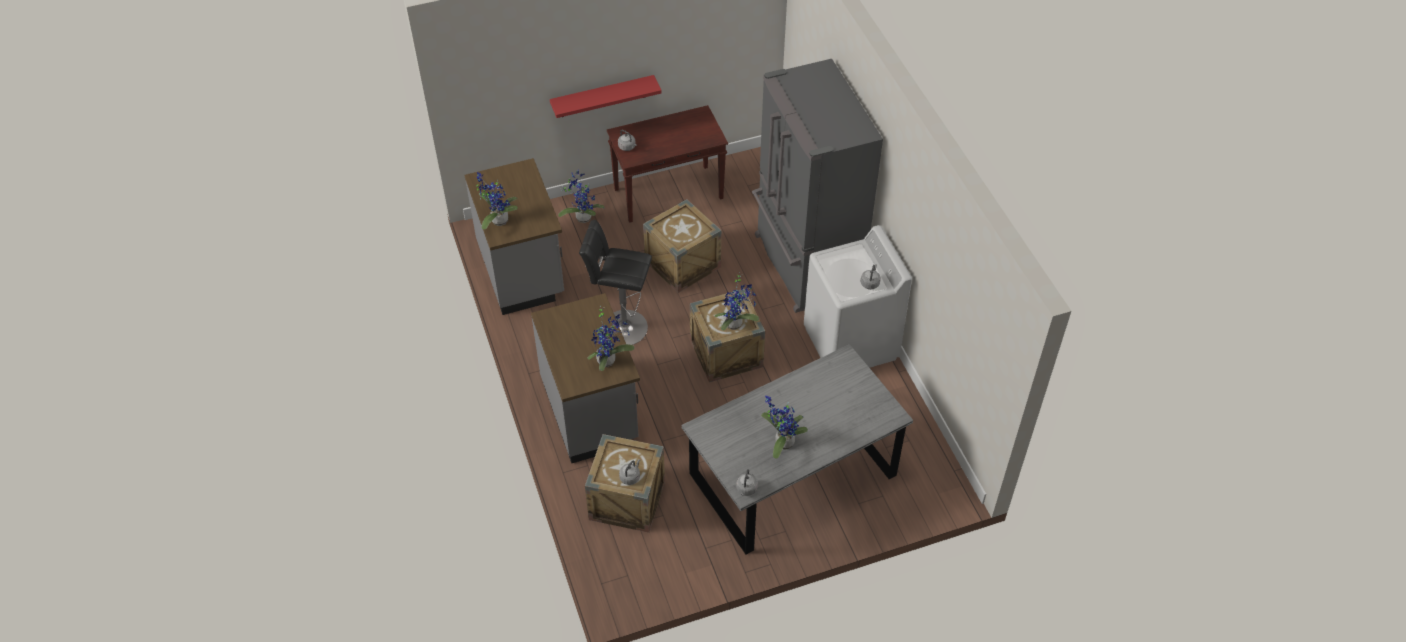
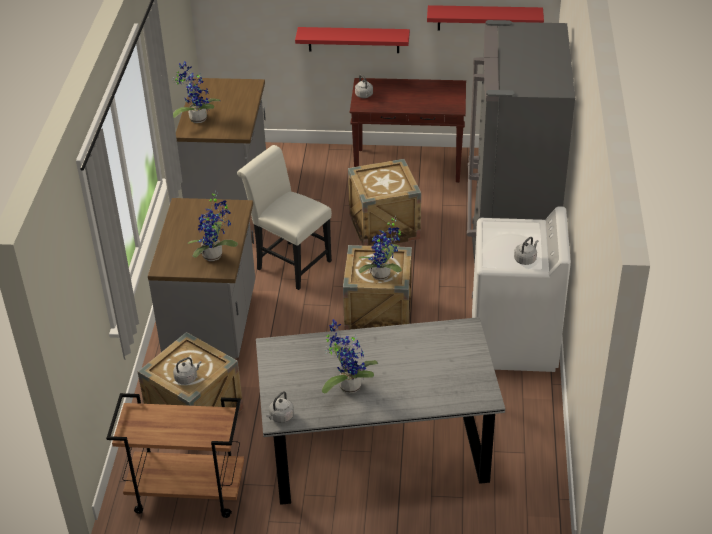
camera: 25 degrees right, 10 degrees down
(582, 216) = (314, 164): potted plant -> none
(621, 327) = (289, 263): black stool -> white chair
(664, 573) = (186, 493): none -> brown cart
(720, 49) = (484, 18): none -> red shelf

